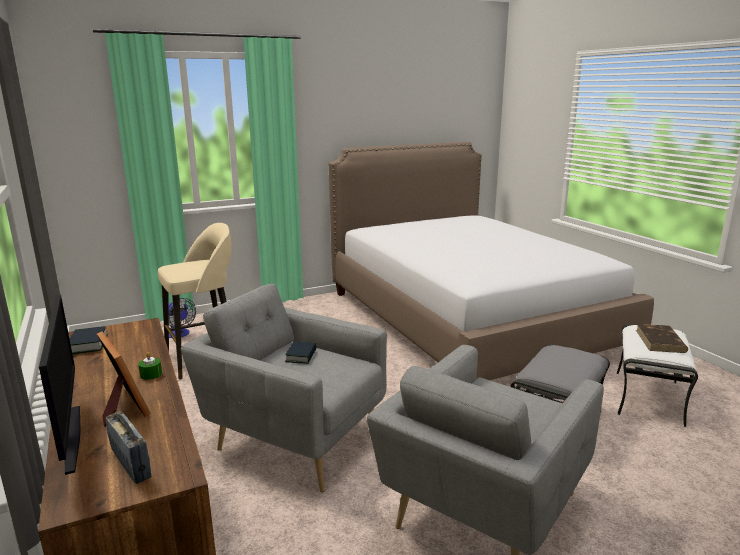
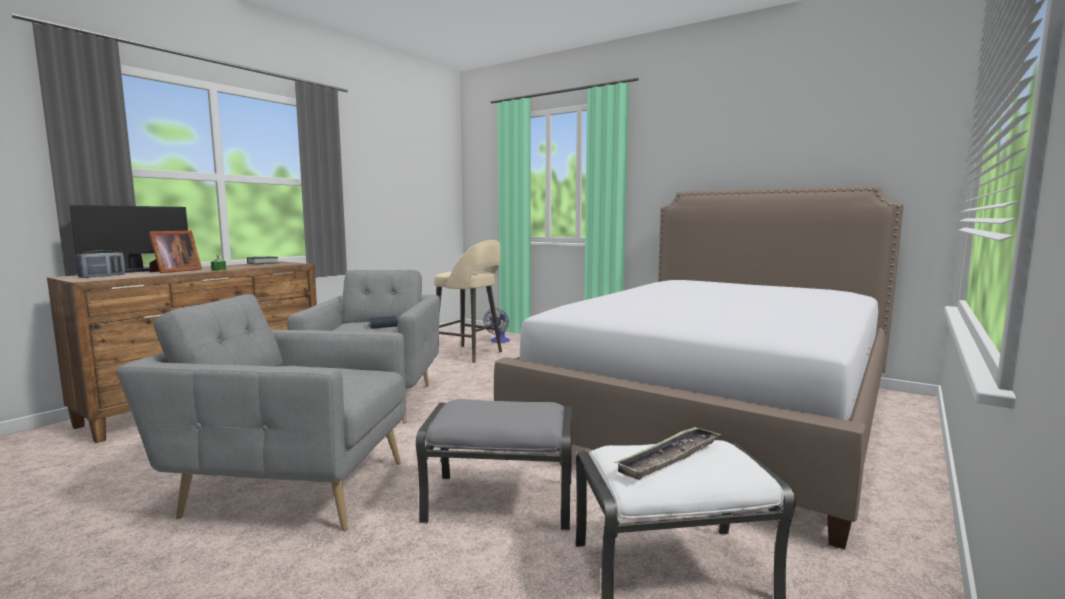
camera: 60 degrees right, 10 degrees down
(660, 341) = (669, 458): brown book -> tray

